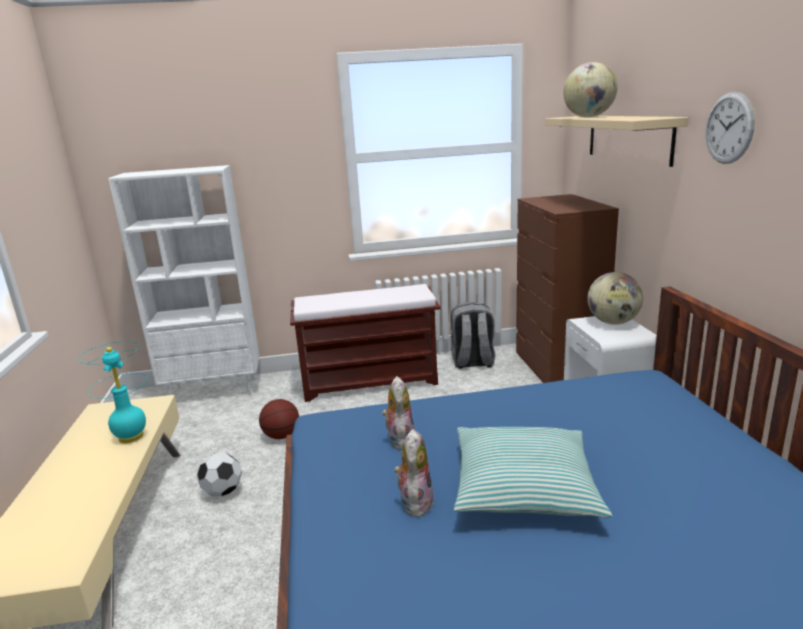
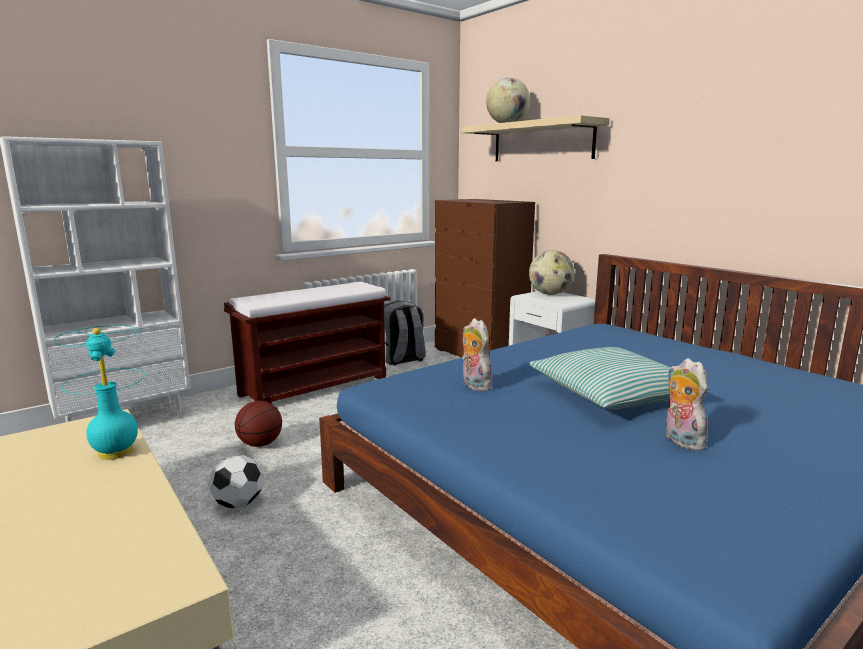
camera: 30 degrees left, 5 degrees down
(415, 502) = (544, 420): plush toy -> plush toy (680, 441)
(729, 128) = (651, 122): wall clock -> none

